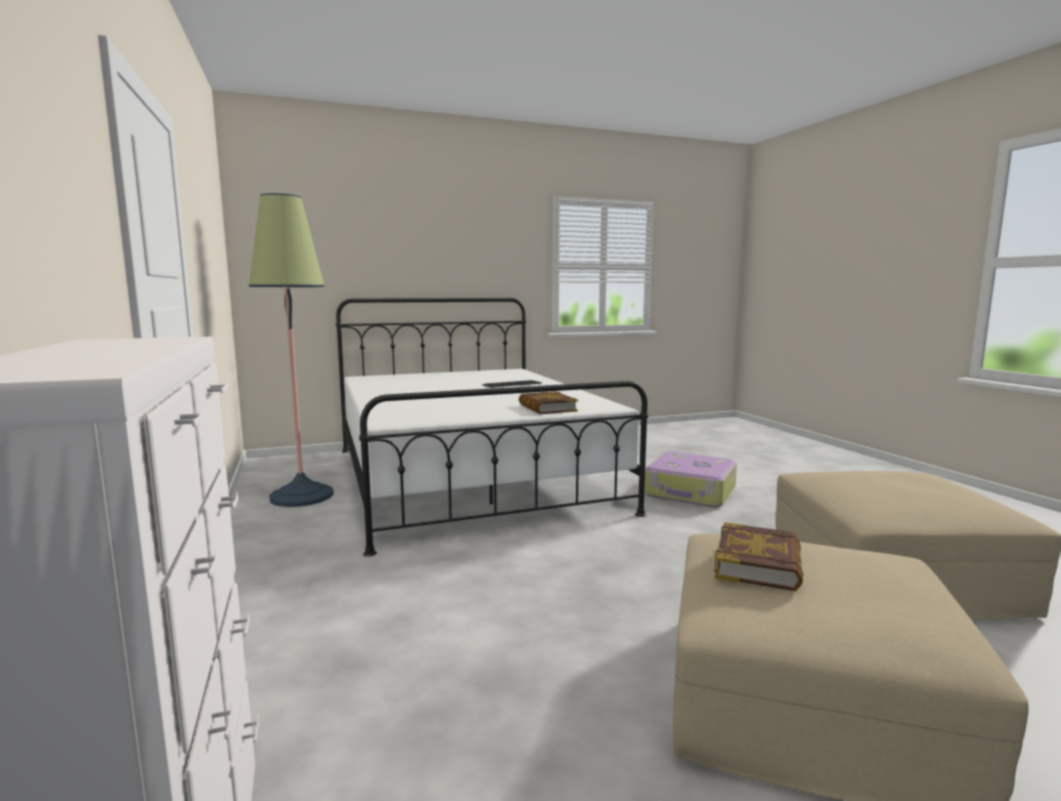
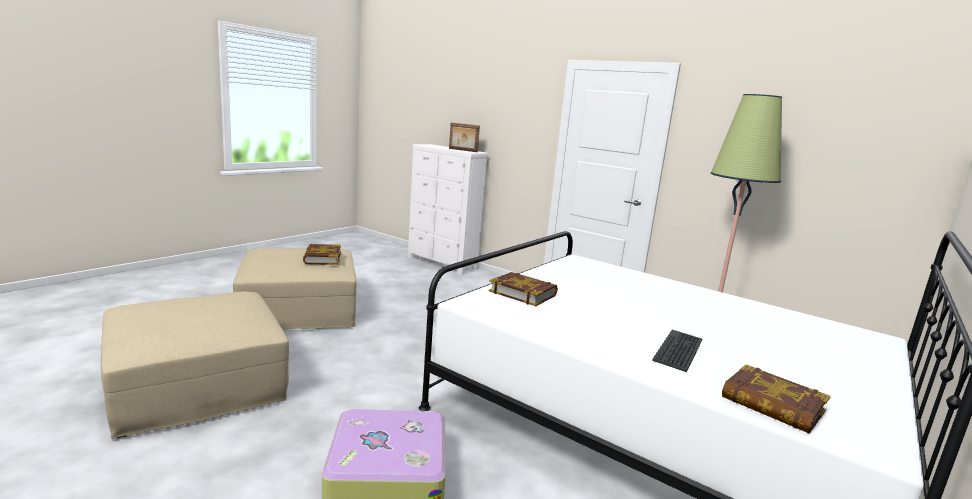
camera: 145 degrees right, 5 degrees up
(135, 343) = (462, 150): none -> picture frame
(521, 375) = (772, 404): none -> book

